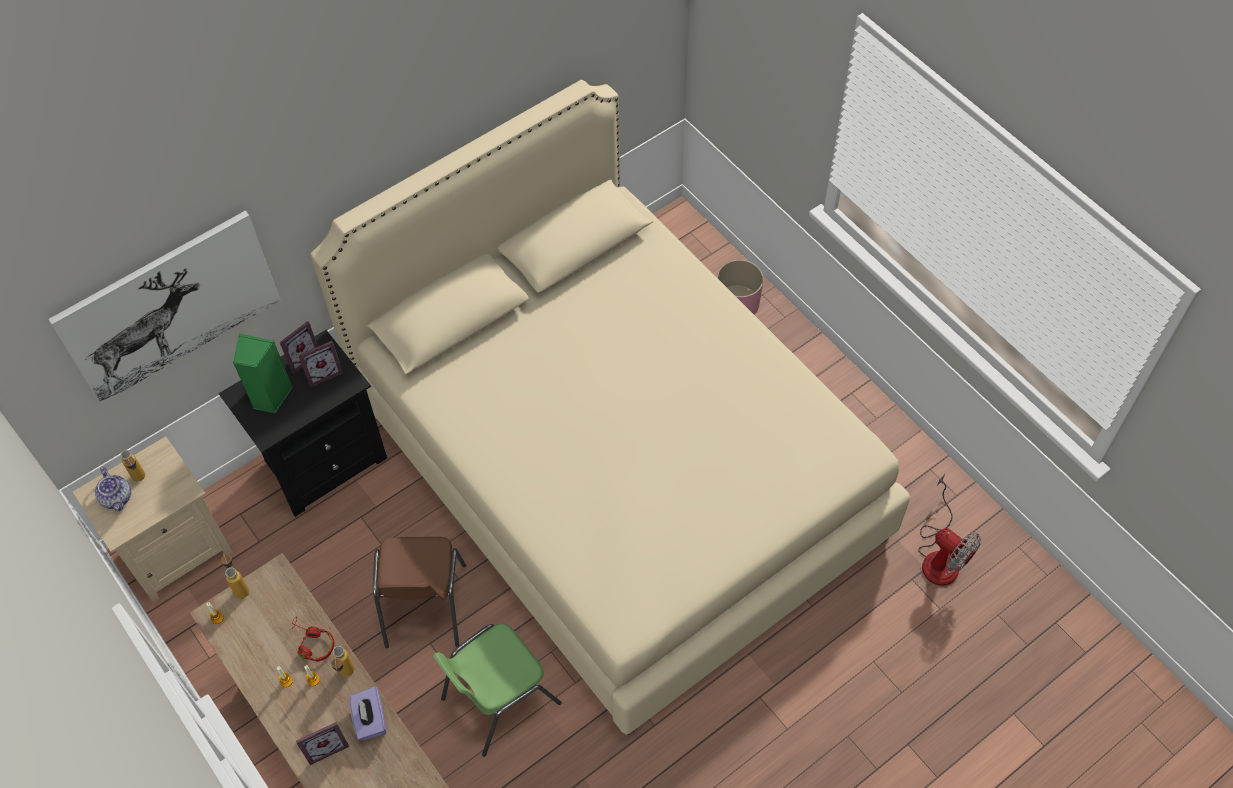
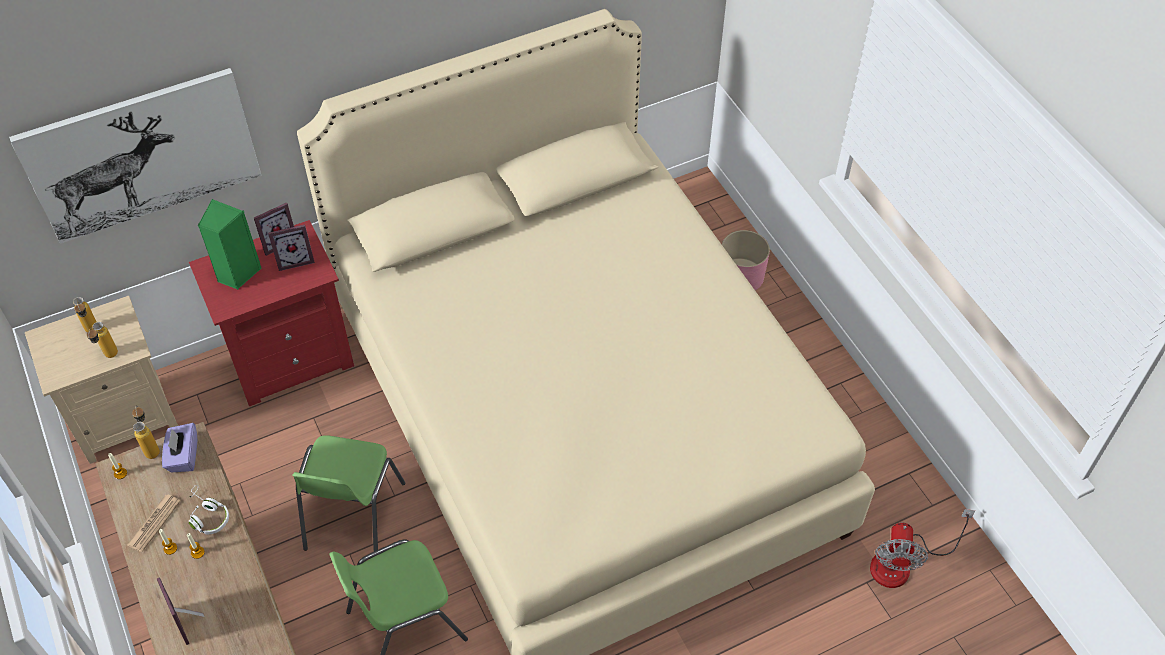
camera: 10 degrees right, 5 degrees down
(117, 498) = (65, 345): teapot -> none
(263, 660) = (154, 523): none -> newspaper
(312, 643) = (207, 515): red headphones -> white headphones
(323, 461) = (291, 358): black nightstand -> red nightstand
(325, 745) = (191, 620): picture frame -> picture frame turned 75 degrees clockwise
(346, 675) = (232, 554): bottle -> bottle (109, 357)
(370, 720) = (244, 604): purple tissue box -> purple tissue box (183, 456)
(424, 607) = (353, 517): brown chair -> green chair
(940, 555) = (902, 563): fan -> fan turned 45 degrees clockwise

